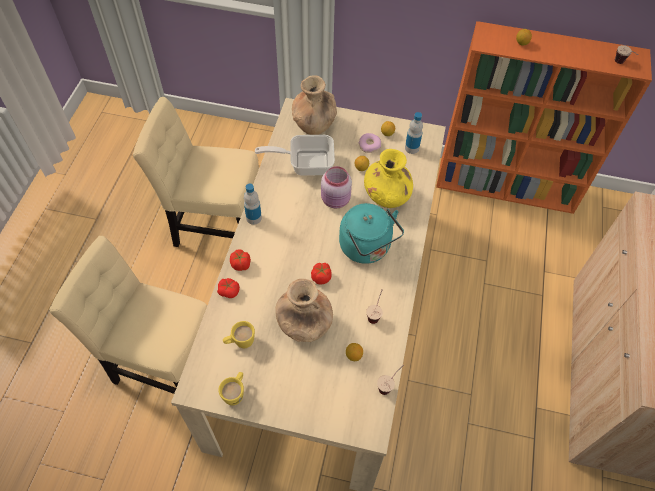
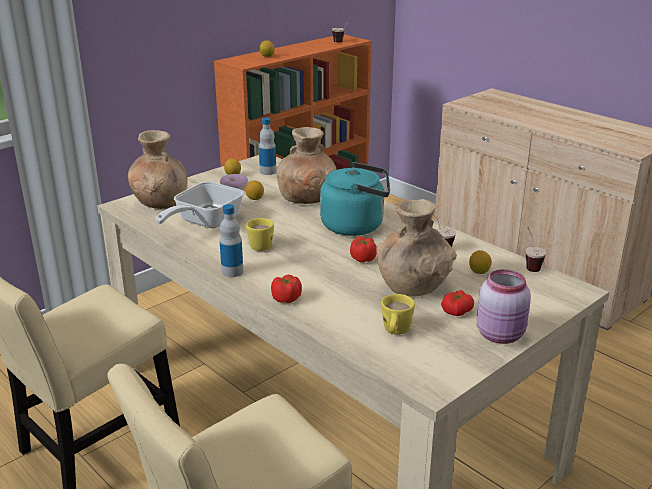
camera: 55 degrees left, 30 degrees down
(229, 291) = (314, 318): tomato -> tomato (456, 311)
(235, 392) = (463, 357): yellow mug -> yellow mug (258, 245)
(336, 200) = (276, 222): pink jar -> pink jar (501, 335)
(386, 196) = (307, 198): yellow vase -> brown vase

